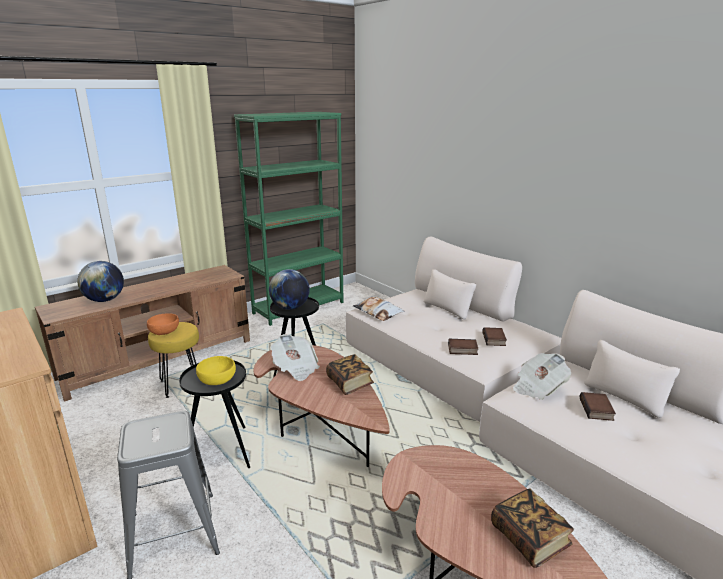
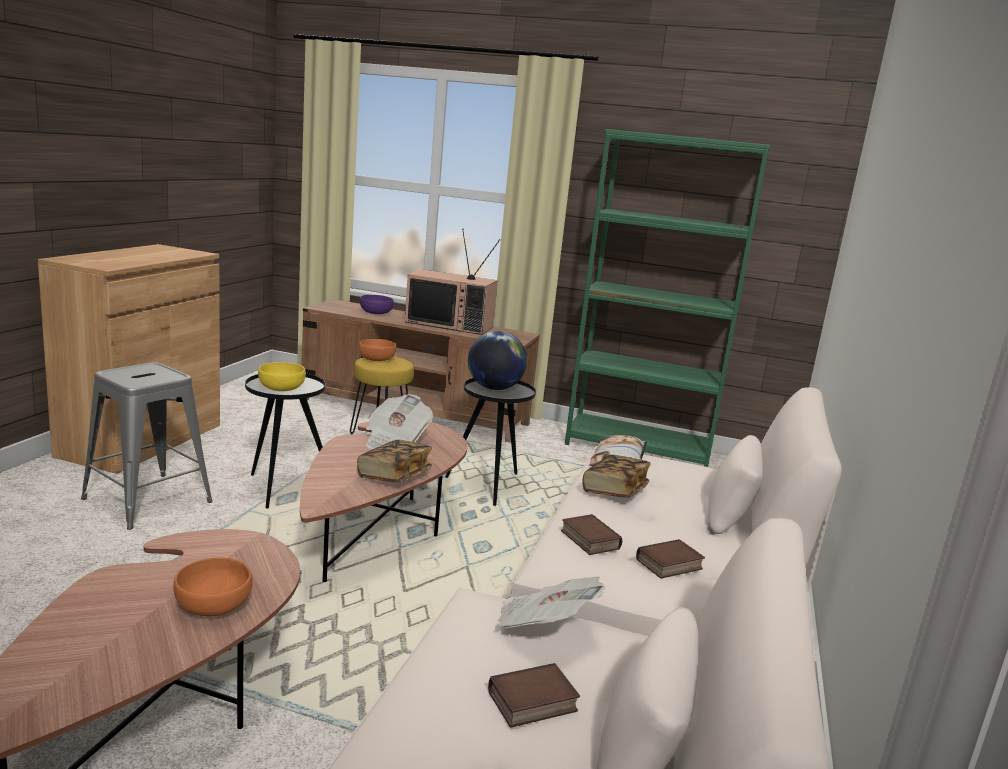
camera: 55 degrees right, 5 degrees down
(105, 300) = (375, 313): globe -> purple bowl
(171, 283) = (451, 324): none -> television
(486, 489) = (212, 605): none -> orange bowl
(529, 538) = (116, 652): book -> book (614, 490)

